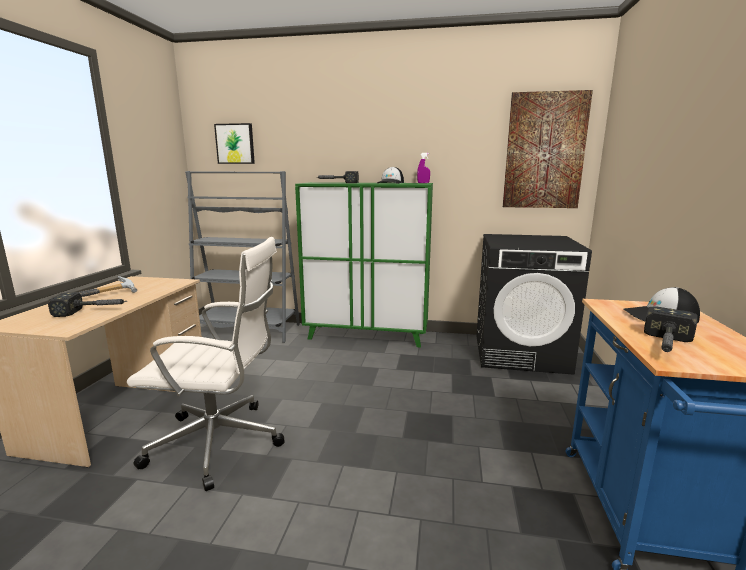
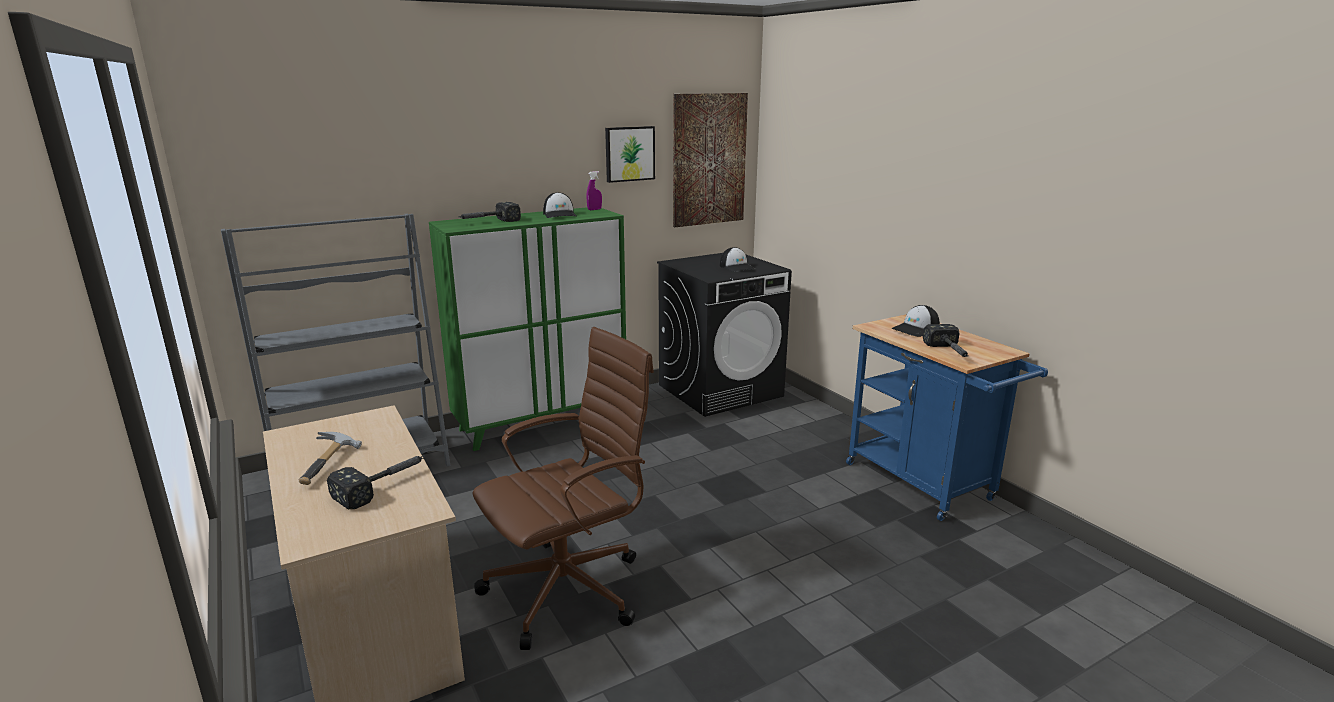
camera: 40 degrees left, 5 degrees up
(220, 443) = (569, 589): white office chair -> brown office chair
(235, 144) = (286, 170): picture -> picture (629, 153)
(541, 243) = (737, 267): none -> cap

